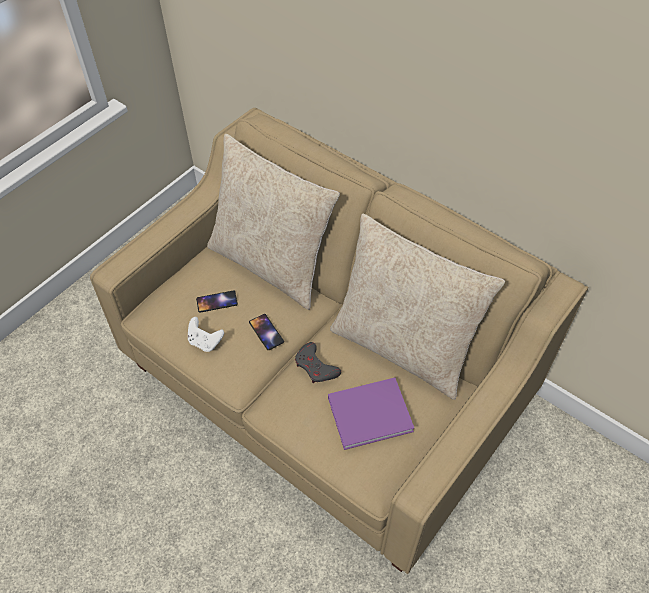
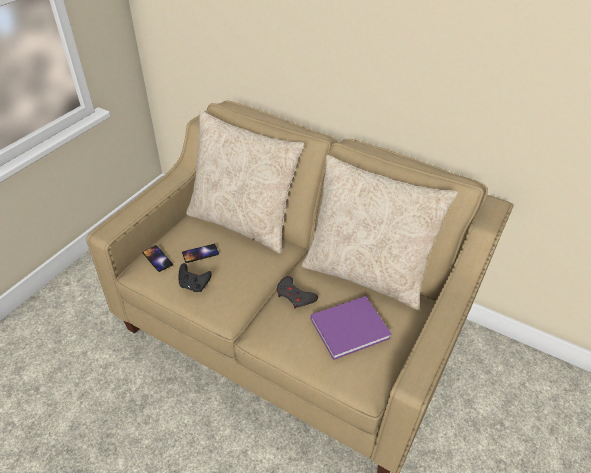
camera: 10 degrees left, 10 degrees down
(205, 342) = (194, 285): white game controller -> black game controller
(266, 332) = (247, 273): phone -> phone (157, 258)

